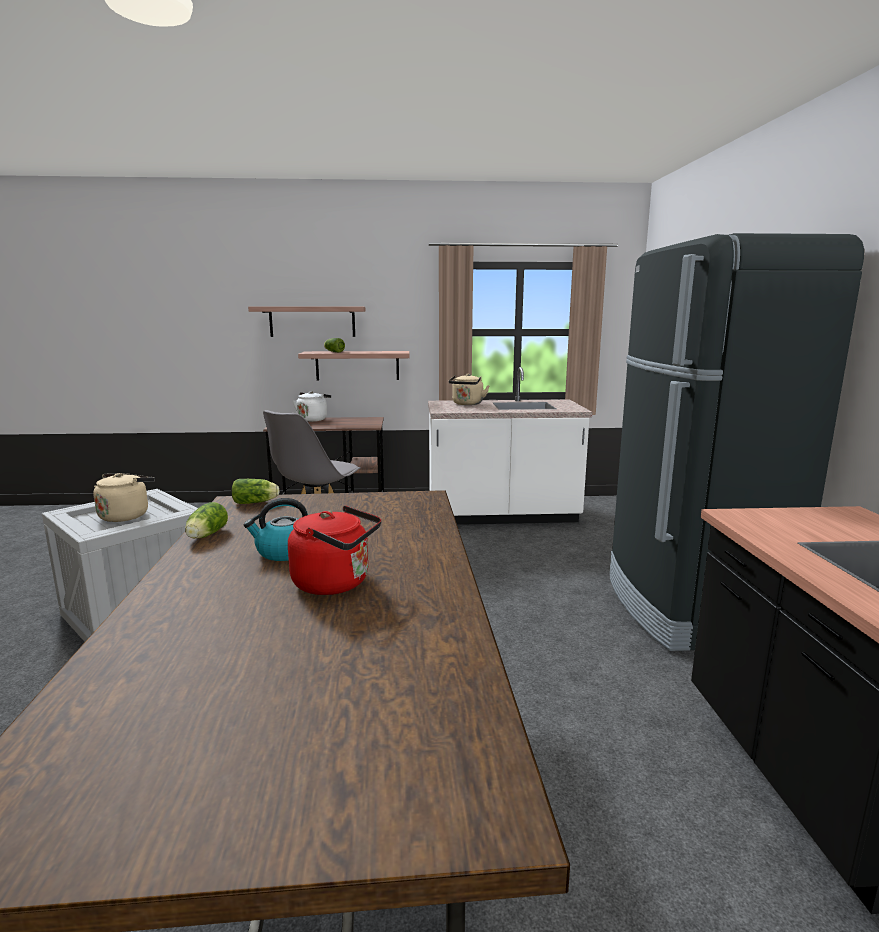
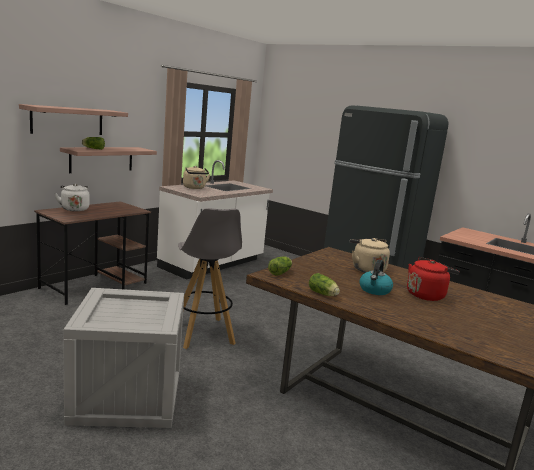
camera: 50 degrees left, 0 degrees up
(126, 515) = (129, 312): beige kettle -> beige kettle (366, 269)

